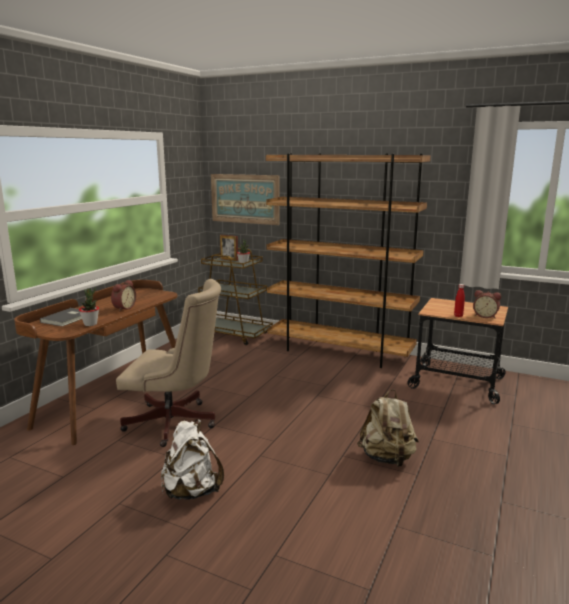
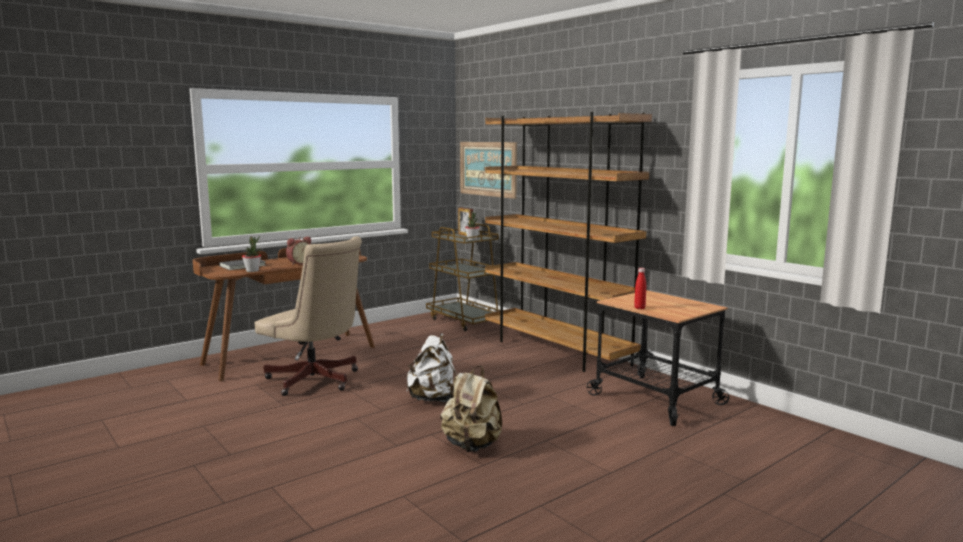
camera: 25 degrees right, 5 degrees down
(191, 491) = (265, 430): white backpack -> white backpack (433, 399)
(485, 316) = (674, 311): alarm clock -> none

